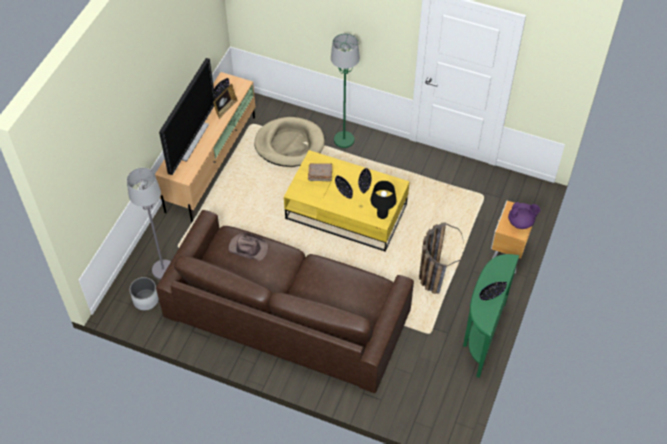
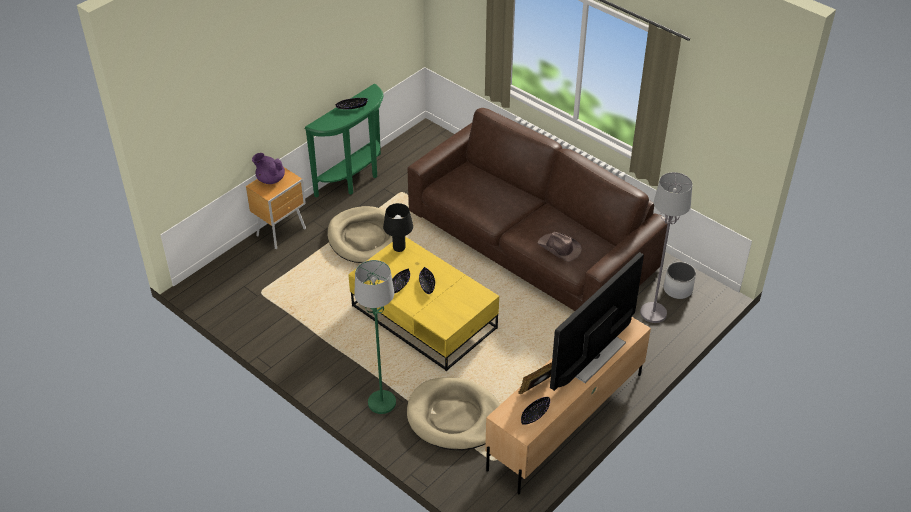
camera: 160 degrees left, 10 degrees down
(319, 175) = (446, 307): brown book -> none
(433, 271) = (365, 238): basket -> beige dog bed

